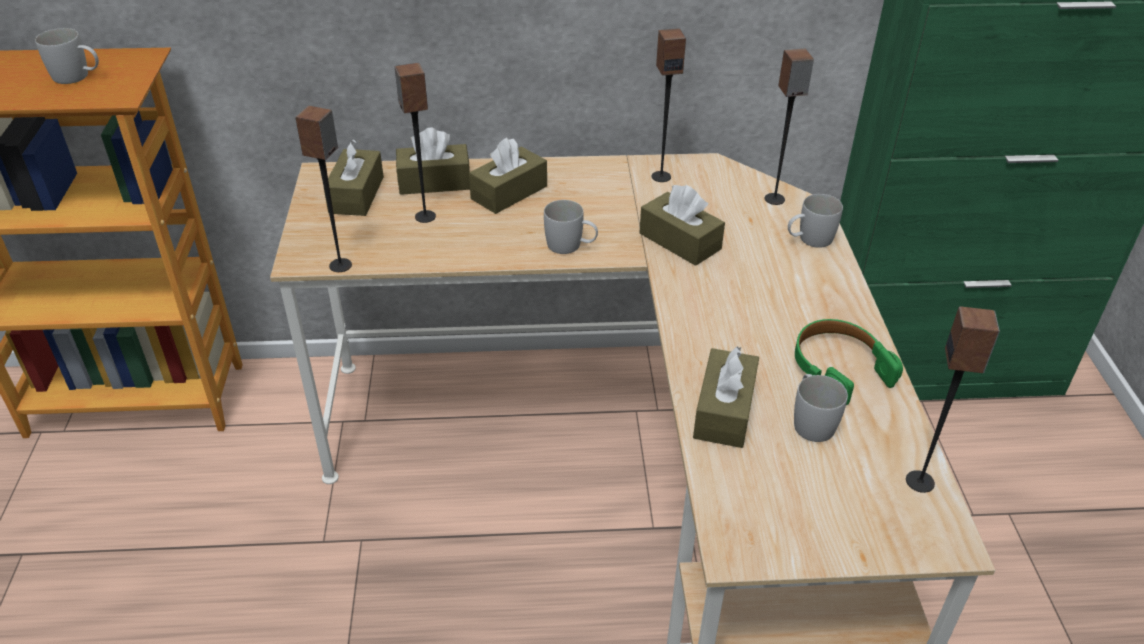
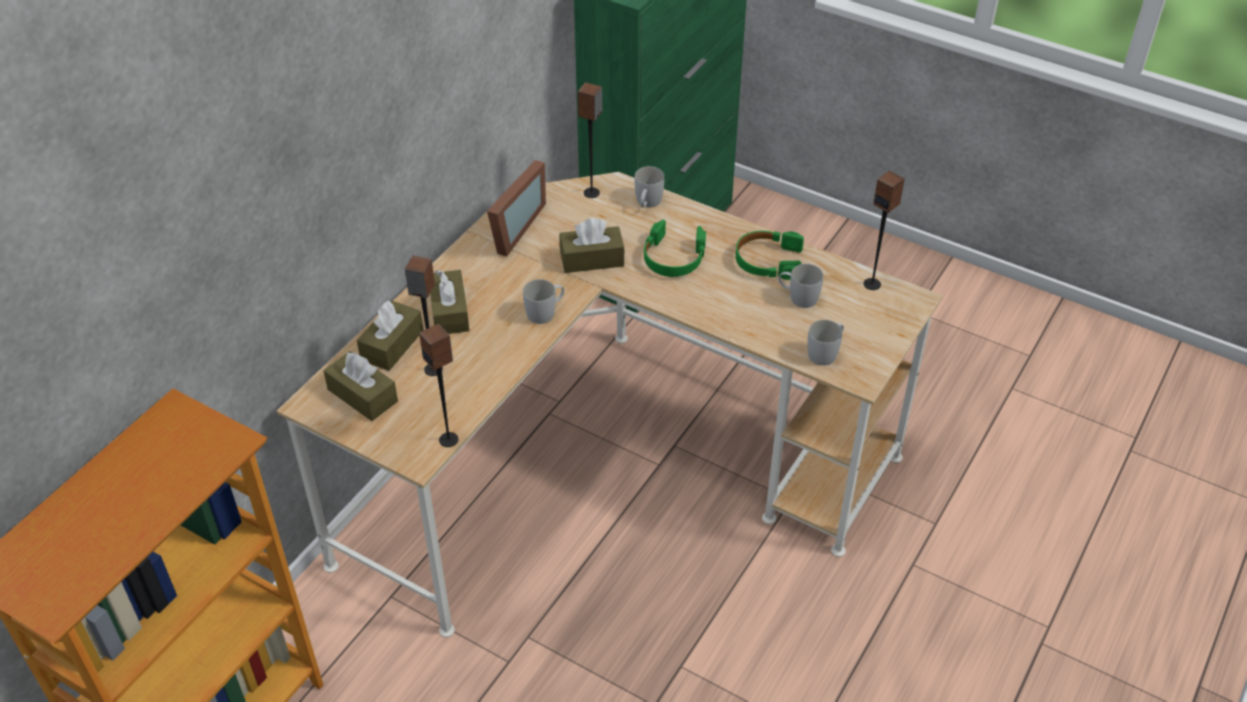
camera: 55 degrees left, 5 degrees up
(78, 77) = (167, 460): white mug -> white mug (826, 352)
(661, 176) = (511, 228): speaker -> picture frame
(724, 411) = (761, 326): brown tissue box -> none
(751, 293) = (673, 258): none -> green headphones

